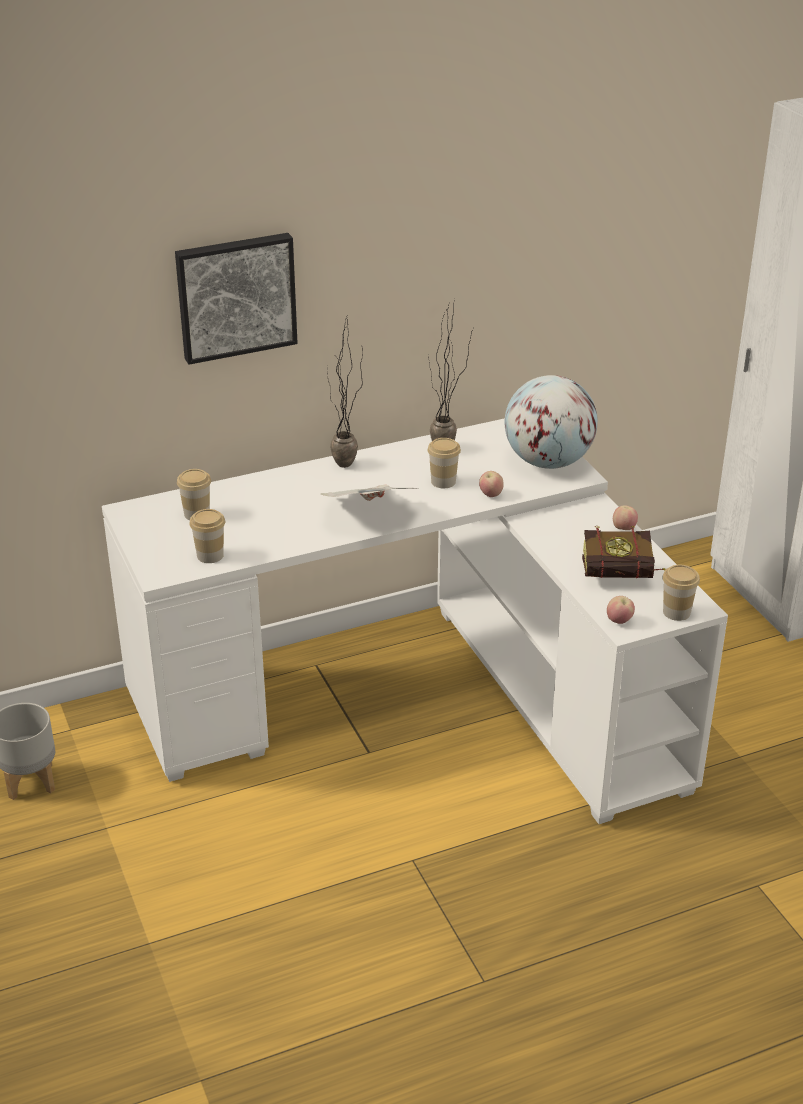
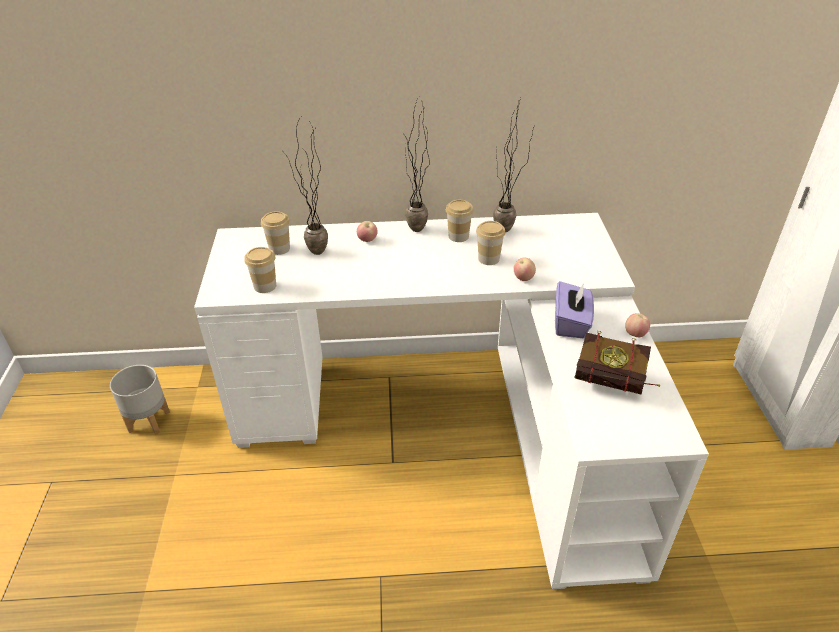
camera: 20 degrees right, 5 degrees up
(235, 296) = (327, 68): picture -> none
(244, 514) = (314, 256): none -> potted plant
(369, 513) = (412, 275): newspaper -> none
(548, 462) = (587, 258): globe -> none
(556, 531) = (571, 323): none -> purple tissue box
(619, 621) = (591, 433): apple -> apple (367, 240)
(676, 612) = (654, 437): cup -> cup (458, 236)

